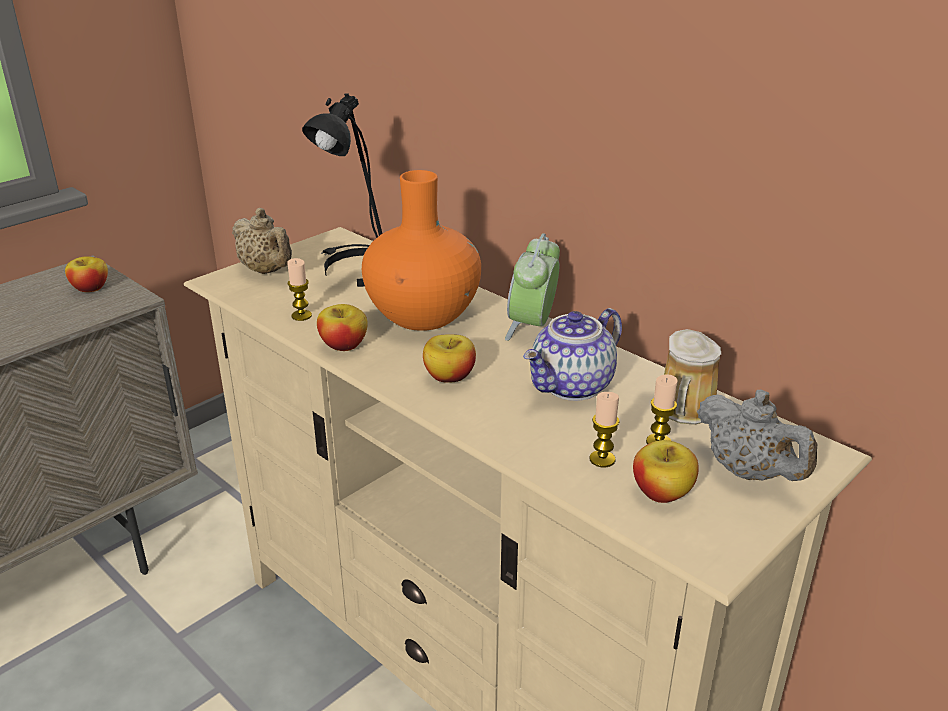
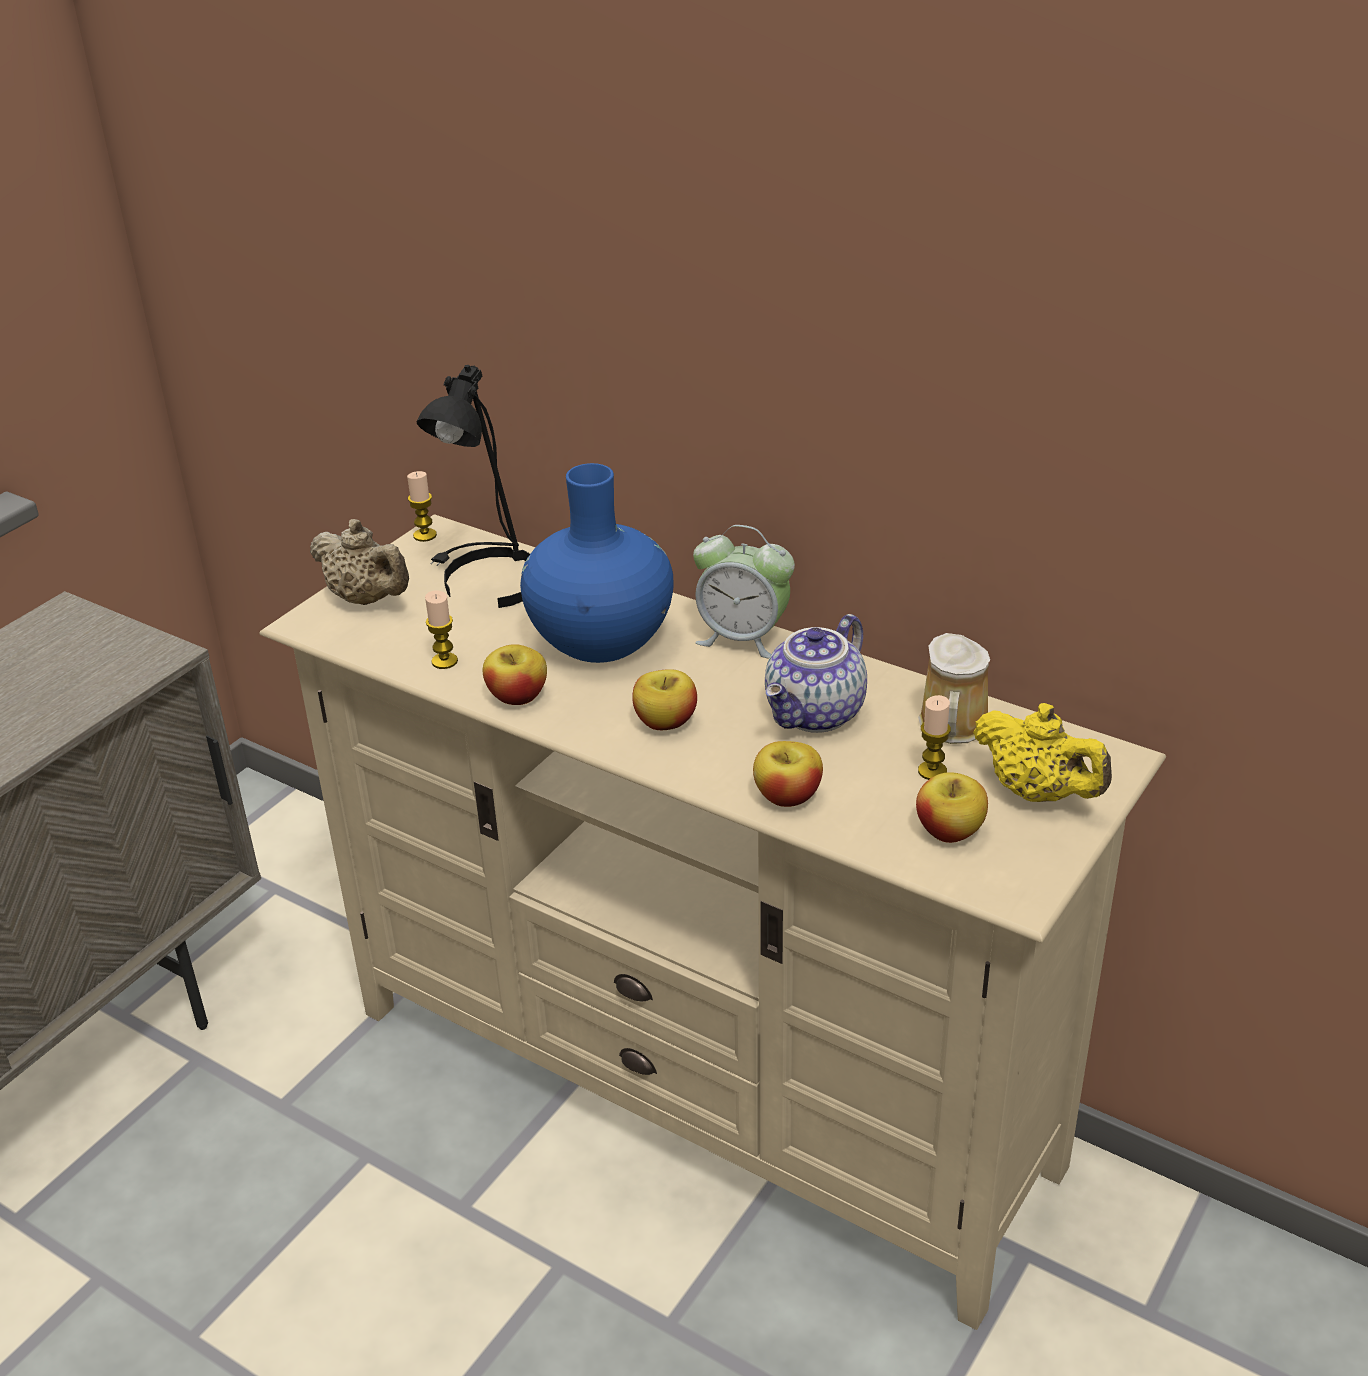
camera: 10 degrees left, 5 degrees up
(90, 288) = (93, 645): apple -> apple (787, 796)
(422, 315) = (600, 640): orange vase -> blue vase
(532, 327) = (743, 638): alarm clock -> alarm clock turned 75 degrees counterclockwise
(602, 459) = (874, 801): candle -> candle (425, 535)
(748, 473) = (1037, 793): grey teapot -> yellow teapot

